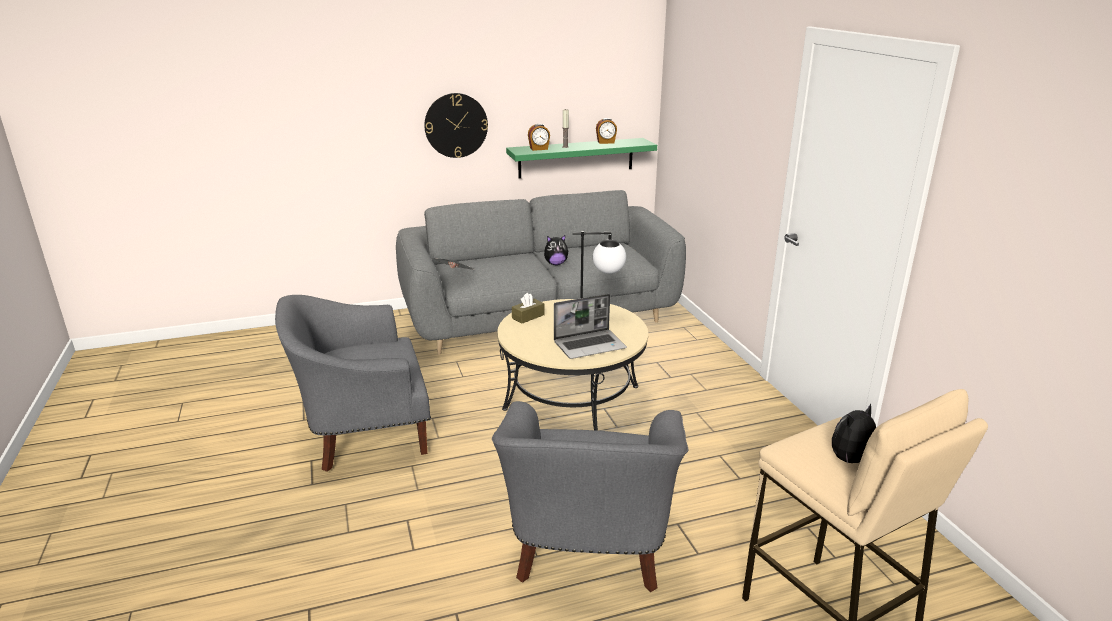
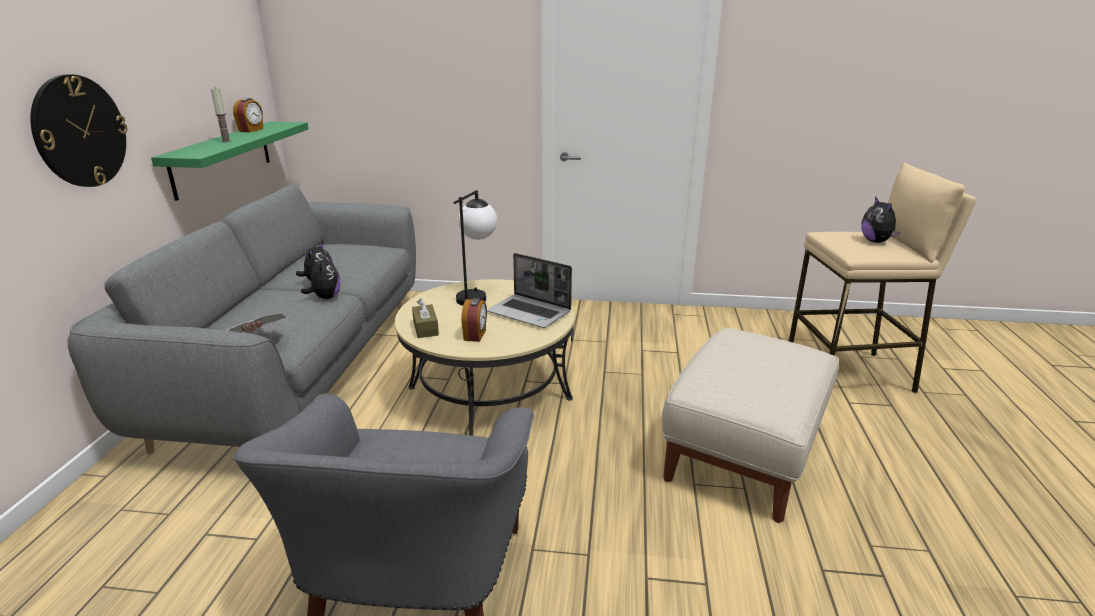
camera: 65 degrees left, 0 degrees up
(534, 273) = (325, 297): none -> plush toy
(539, 149) = (203, 148): alarm clock -> alarm clock (475, 335)
(588, 548) = (742, 453): grey armchair -> beige ottoman
(590, 345) = (530, 312): laptop -> laptop turned 120 degrees clockwise

